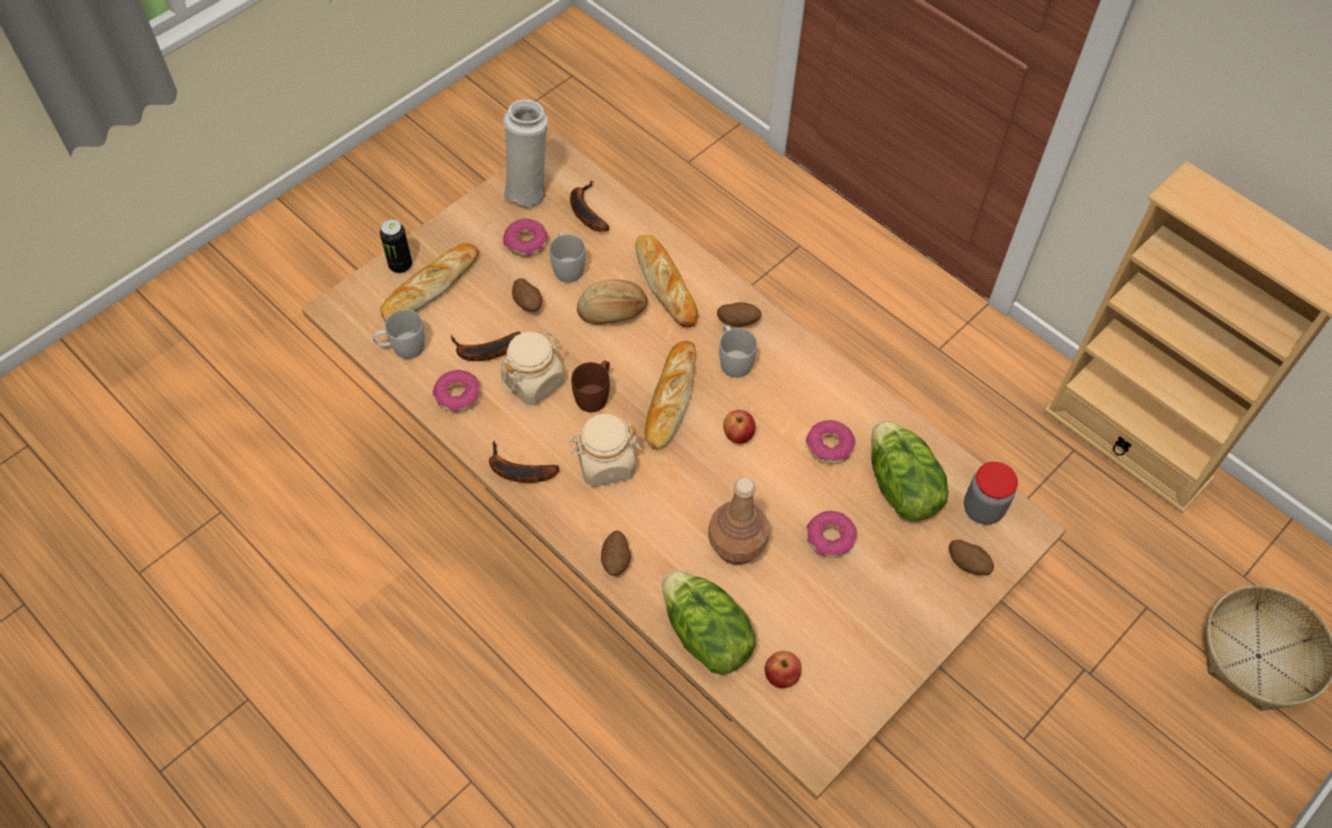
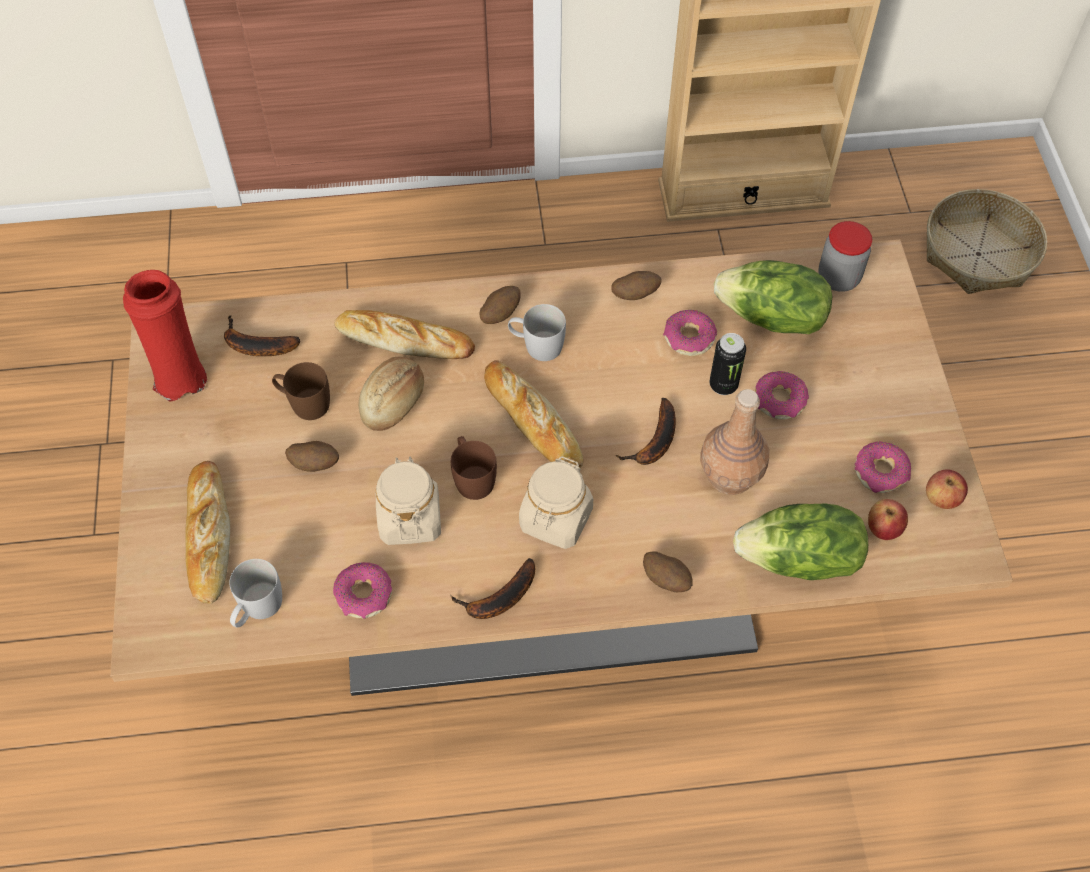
camera: 50 degrees left, 0 degrees up
(400, 265) = (153, 546): can -> can (723, 385)
(484, 352) = (334, 538): banana -> banana (654, 443)
(526, 243) = (241, 418): donut -> donut (880, 472)
(528, 191) = (180, 375): white vase -> red vase
(567, 266) = (304, 403): white mug -> brown mug
(738, 435) = (618, 396): apple -> apple (941, 499)
(968, 564) = (880, 324): potato -> potato (635, 294)

